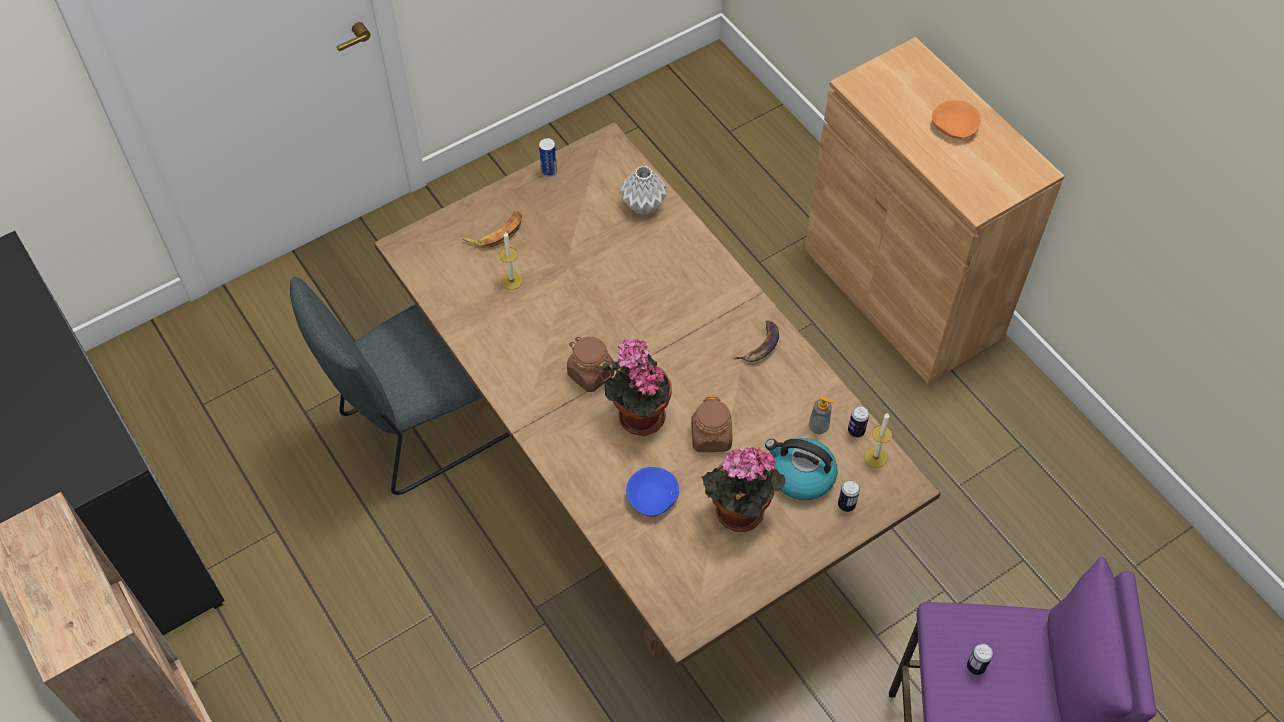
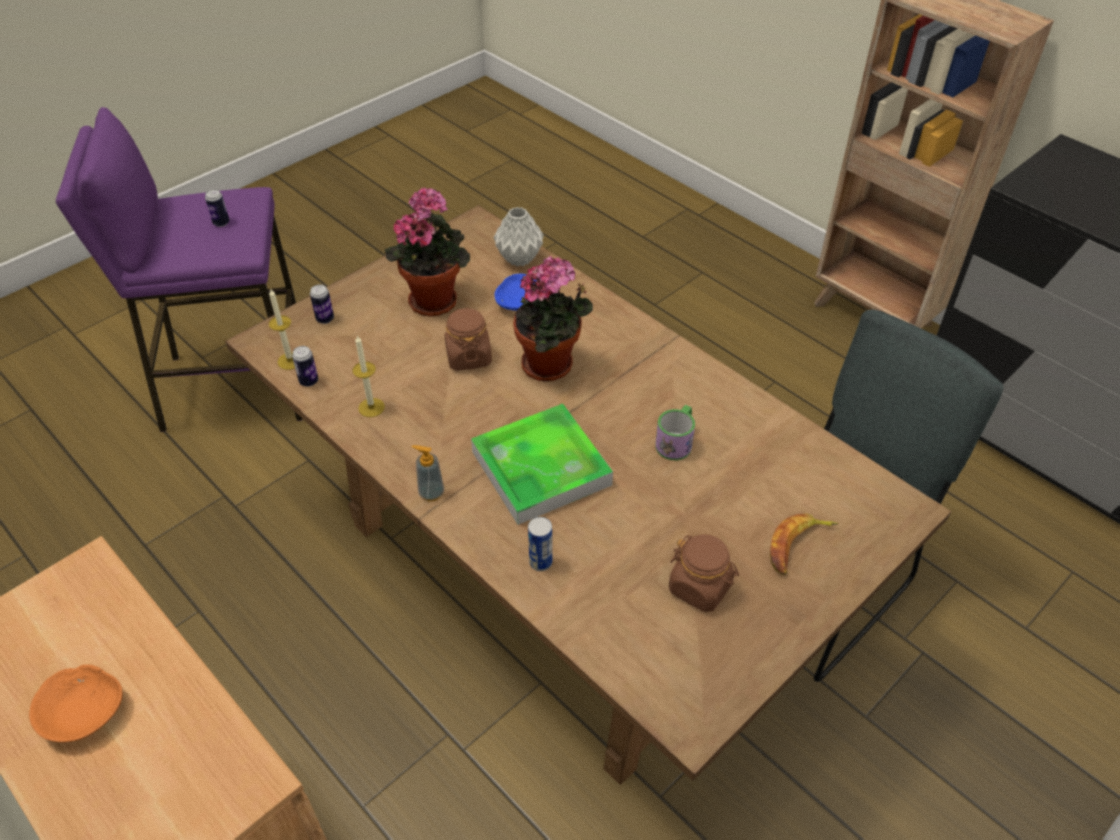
camera: 170 degrees right, 10 degrees down
(511, 281) = (748, 486): candle -> candle (371, 407)
(549, 171) = (765, 656): can -> can (540, 562)
(553, 325) = (676, 441): none -> mug
(590, 374) = (615, 397): brown jar -> brown jar (700, 587)
(642, 206) = (606, 618): grey vase -> grey vase (520, 258)
(665, 318) = (541, 468): none -> tray
(760, 346) = (419, 452): banana -> none
(801, 476) = (371, 336): kettle -> none
(818, 426) = (350, 380): soap dispenser -> soap dispenser (431, 493)

